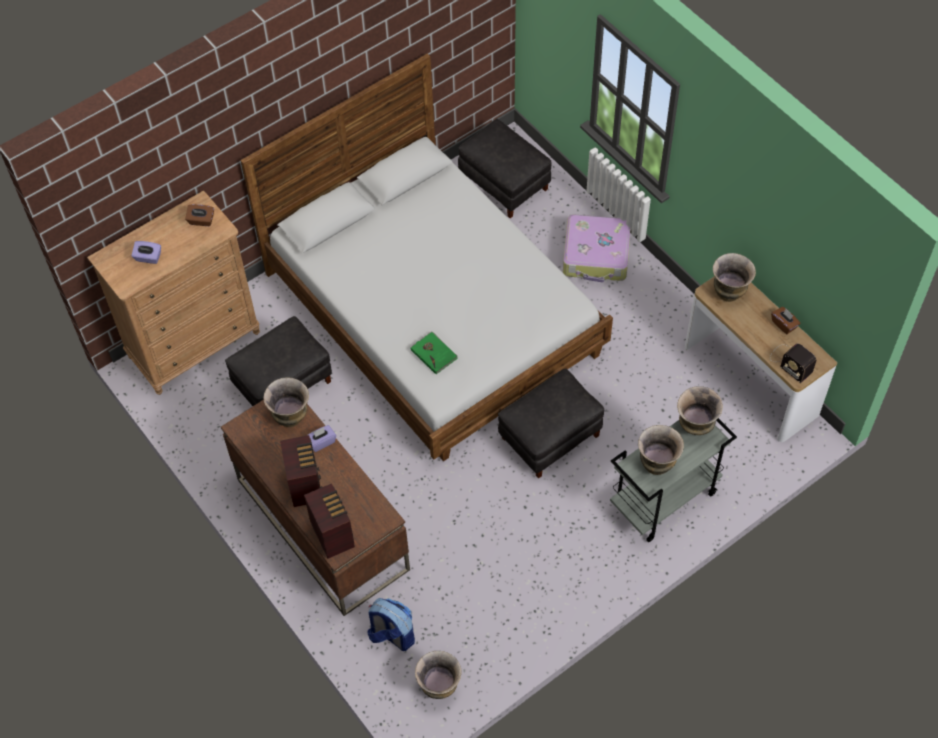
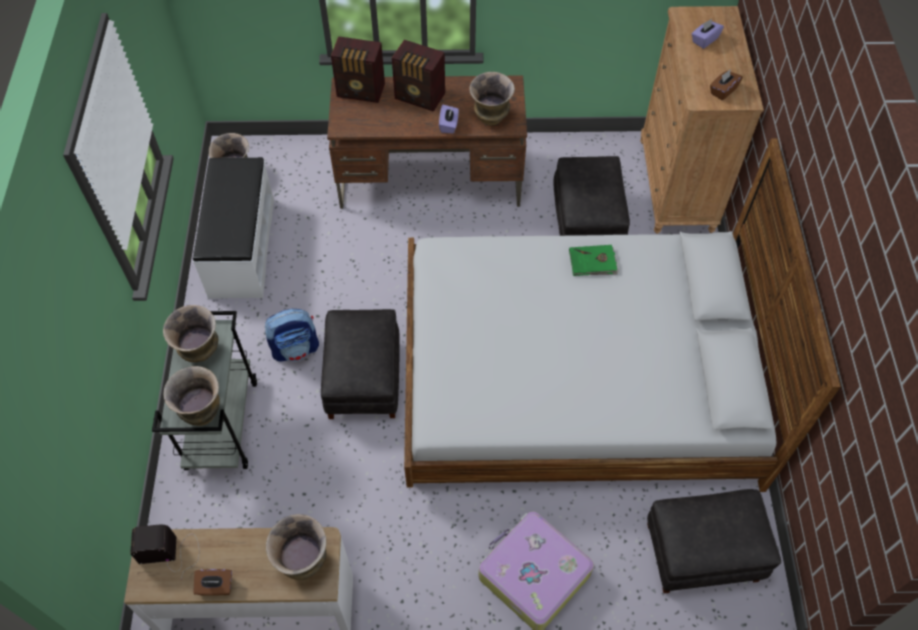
camera: 125 degrees right, 0 degrees up
(392, 635) = (301, 170): backpack -> backpack (296, 348)
(434, 353) = (481, 270): green book -> green book (593, 262)
(511, 615) = (241, 247): none -> white bench

